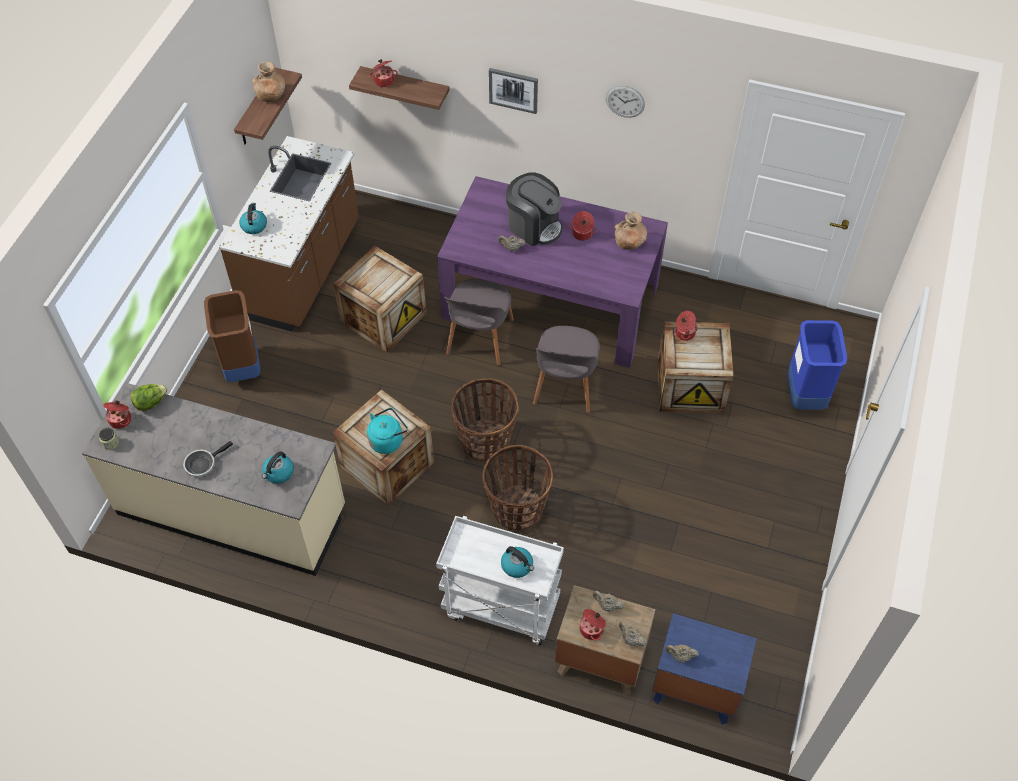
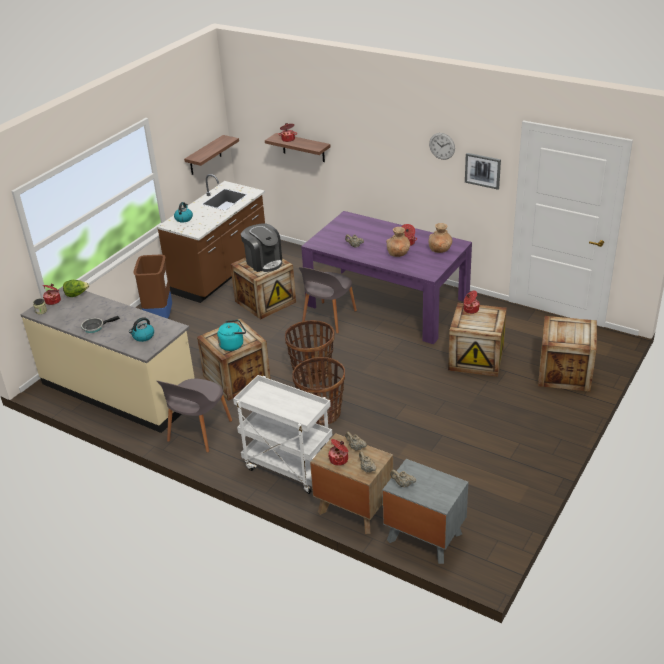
camera: 15 degrees right, 20 degrees down
(271, 96) = (215, 146): brown vase -> brown vase (398, 253)
(513, 90) = (370, 143): picture -> picture (483, 170)
(517, 566) = (293, 409): kettle -> none
(534, 226) = (374, 236): coffee machine -> coffee machine (264, 262)
(565, 386) = (381, 349): grey chair -> grey chair (198, 432)
(695, 687) = (424, 537): blue nightstand -> grey nightstand
(804, 396) = (564, 373): blue trash can -> crate

